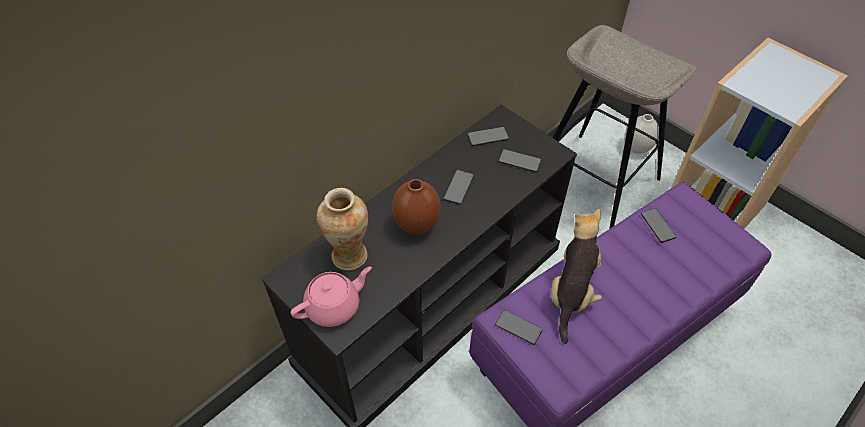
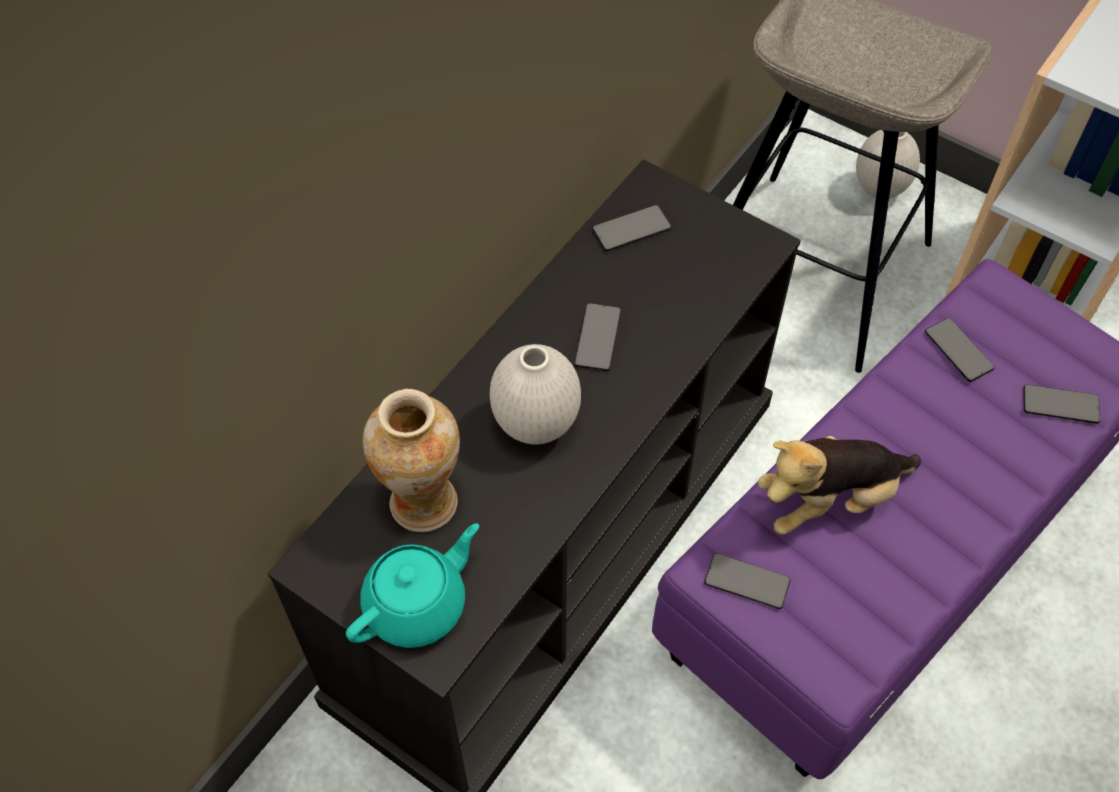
camera: 10 degrees left, 5 degrees up
(334, 306) = (417, 605): pink teapot -> turquoise teapot
(416, 225) = (535, 424): brown vase -> white vase
(519, 161) = (699, 270): phone -> phone (1060, 405)
(572, 292) = (829, 499): plush toy -> plush toy turned 120 degrees counterclockwise

